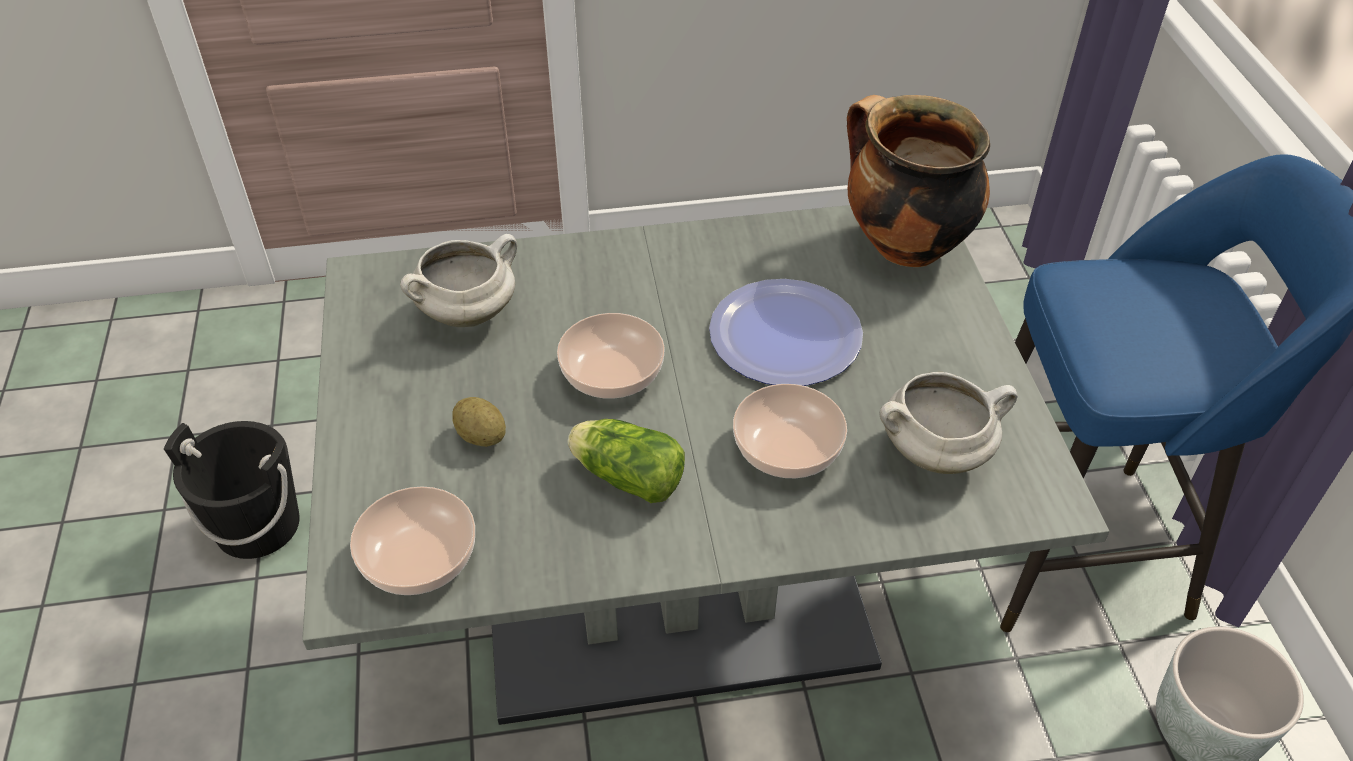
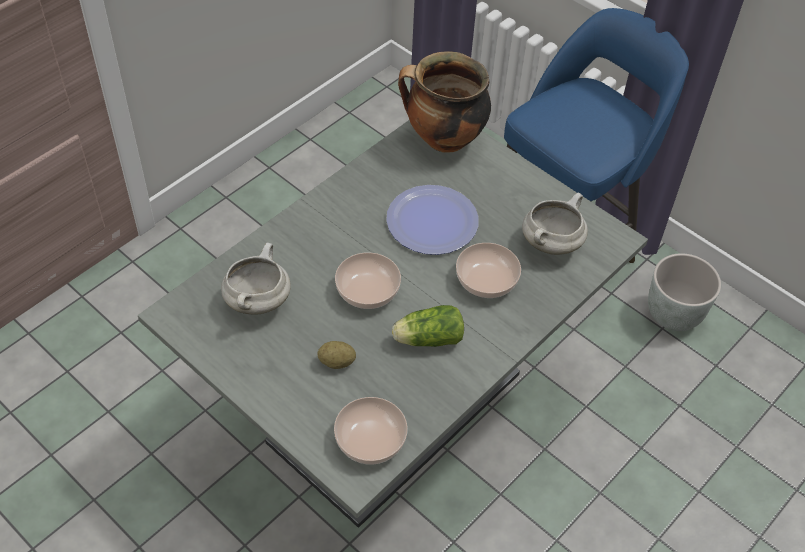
camera: 40 degrees left, 5 degrees up
(257, 525) = (107, 517): black bucket -> none

